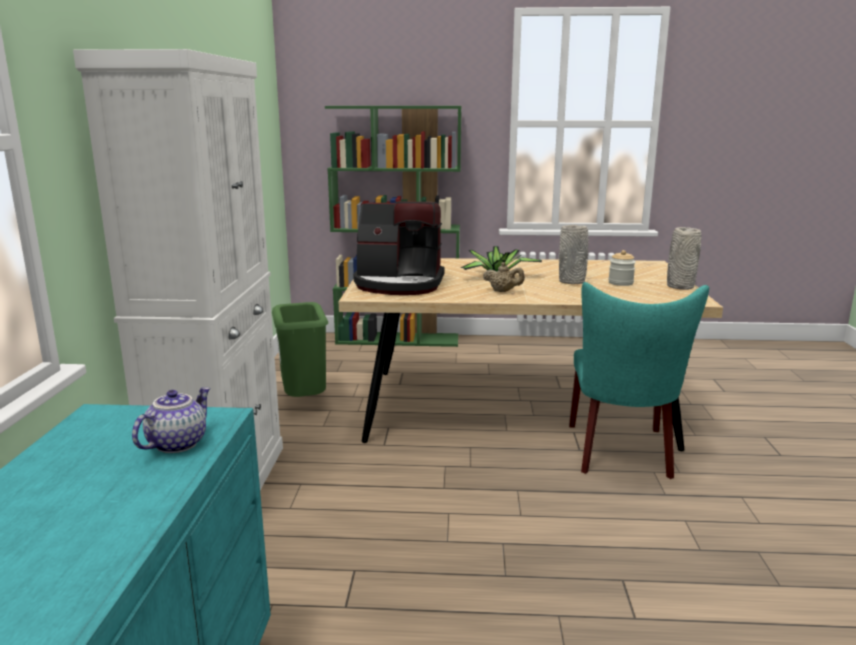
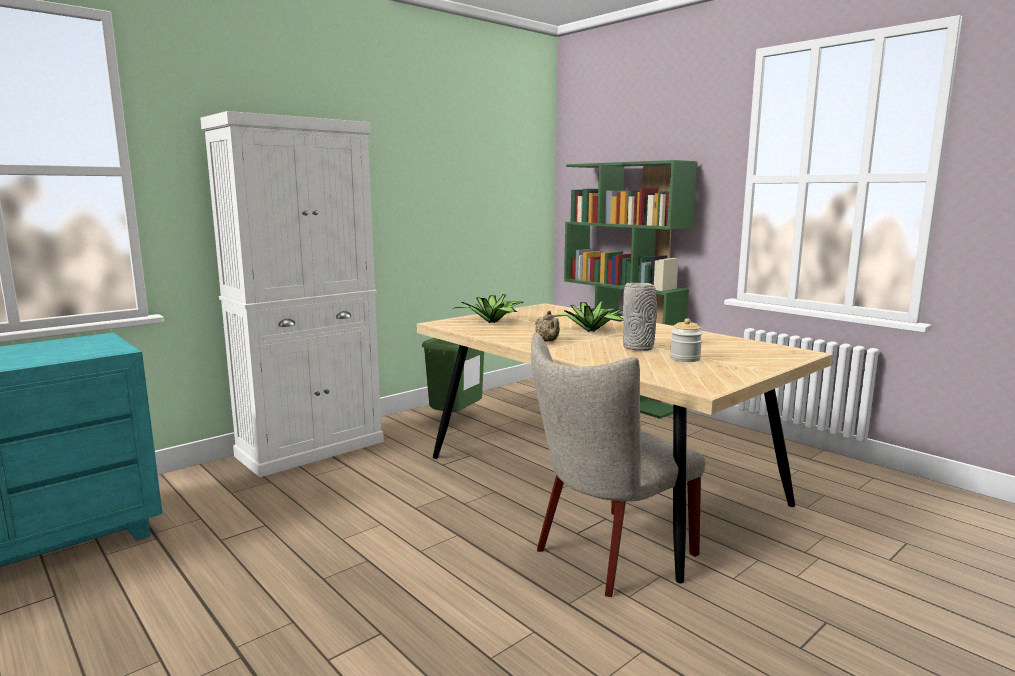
camera: 45 degrees right, 5 degrees down
(176, 443) = (70, 354): teapot -> none
(399, 284) = (493, 322): coffee machine -> potted plant
(621, 454) = (607, 554): turquoise chair -> beige chair
(679, 286) = (740, 375): grey vase -> none

